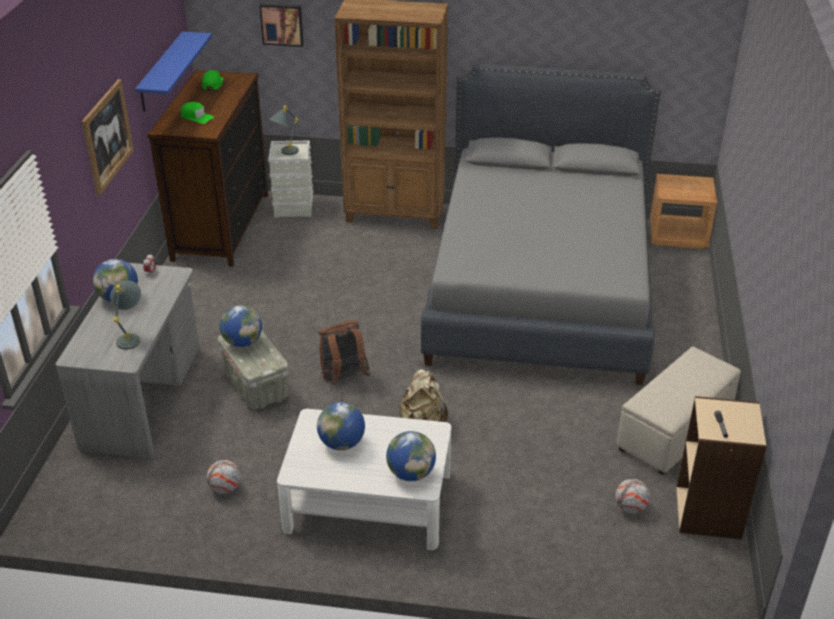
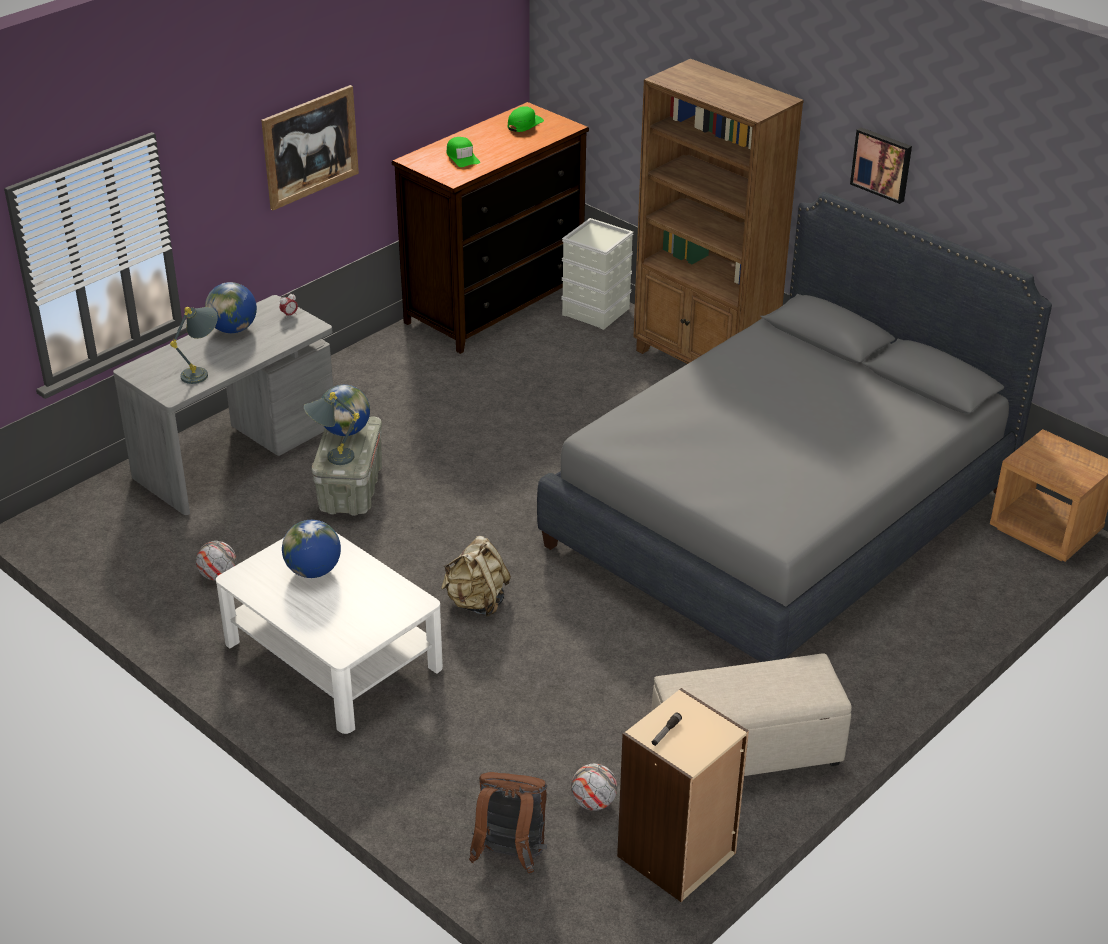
camera: 35 degrees right, 0 degrees up
(161, 72) = (450, 92): blue shelf -> none
(282, 24) = (623, 72): picture -> picture (882, 164)
(285, 153) = (591, 238): grey table lamp -> grey table lamp (330, 458)
(343, 379) = (443, 521): brown backpack -> brown backpack (510, 856)
(411, 473) = (344, 632): globe -> none

